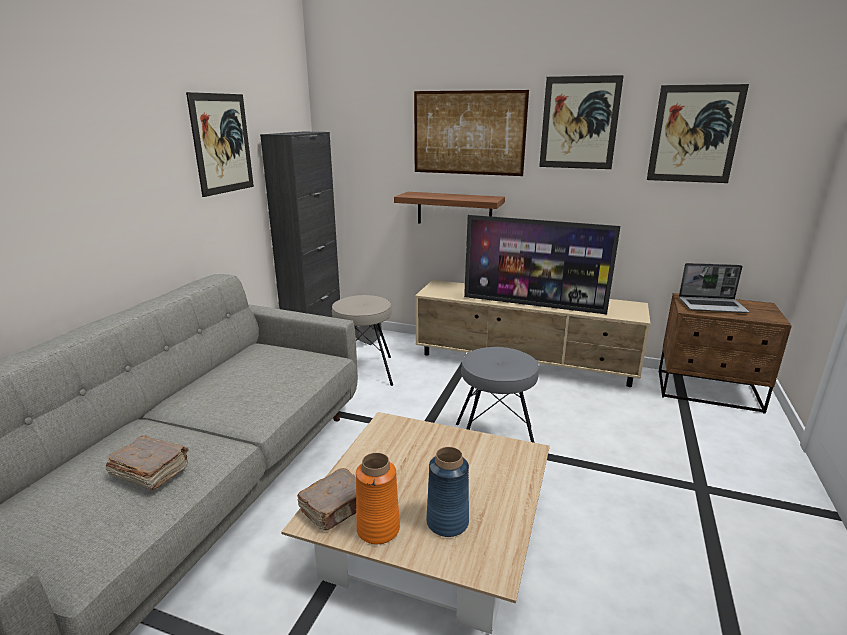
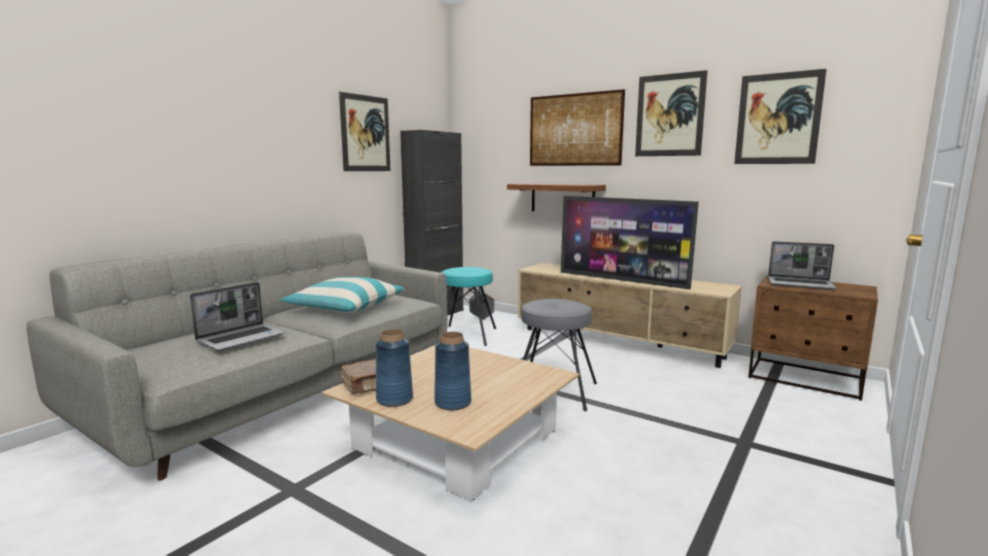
camera: 15 degrees right, 10 degrees down
(150, 472) = (242, 338): brown book -> laptop
(250, 385) = (345, 307): none -> pillow
(364, 371) = (467, 335): beige stool -> turquoise stool
(378, 529) = (395, 399): orange vase -> blue vase

